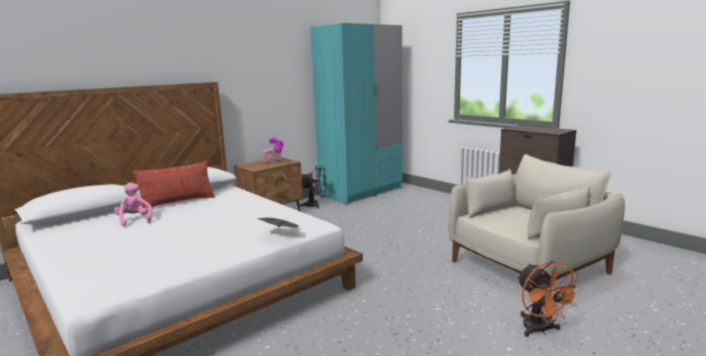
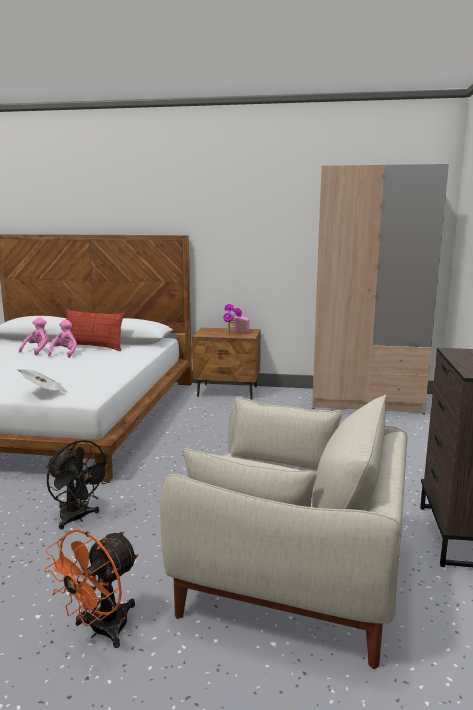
camera: 50 degrees right, 0 degrees up
(175, 213) = (65, 353): none -> pink plush toy
(315, 205) = (284, 397): black fan -> black fan (78, 518)
(361, 192) = (365, 401): turquoise wardrobe -> beige wardrobe

